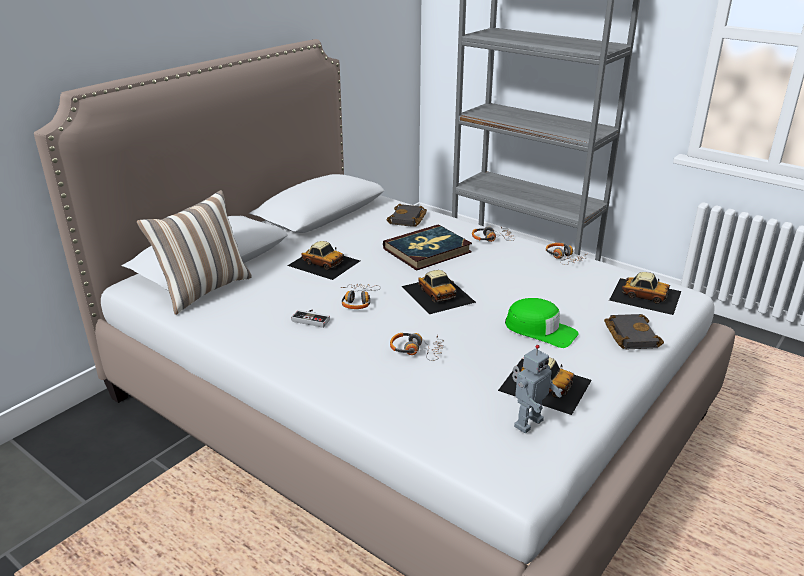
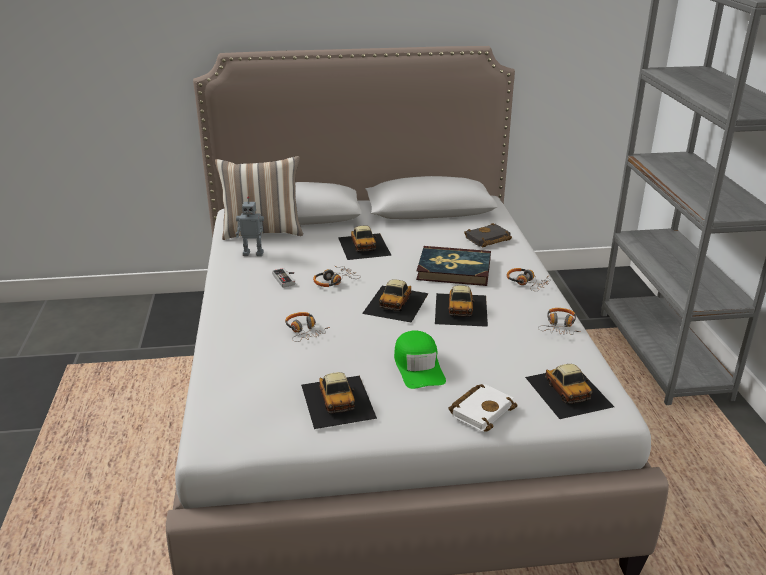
camera: 45 degrees right, 0 degrees up
(487, 276) = (461, 309): none -> toy car
(527, 422) = (279, 415): toy robot -> toy robot (253, 253)
(629, 335) = (481, 410): black book -> white book

